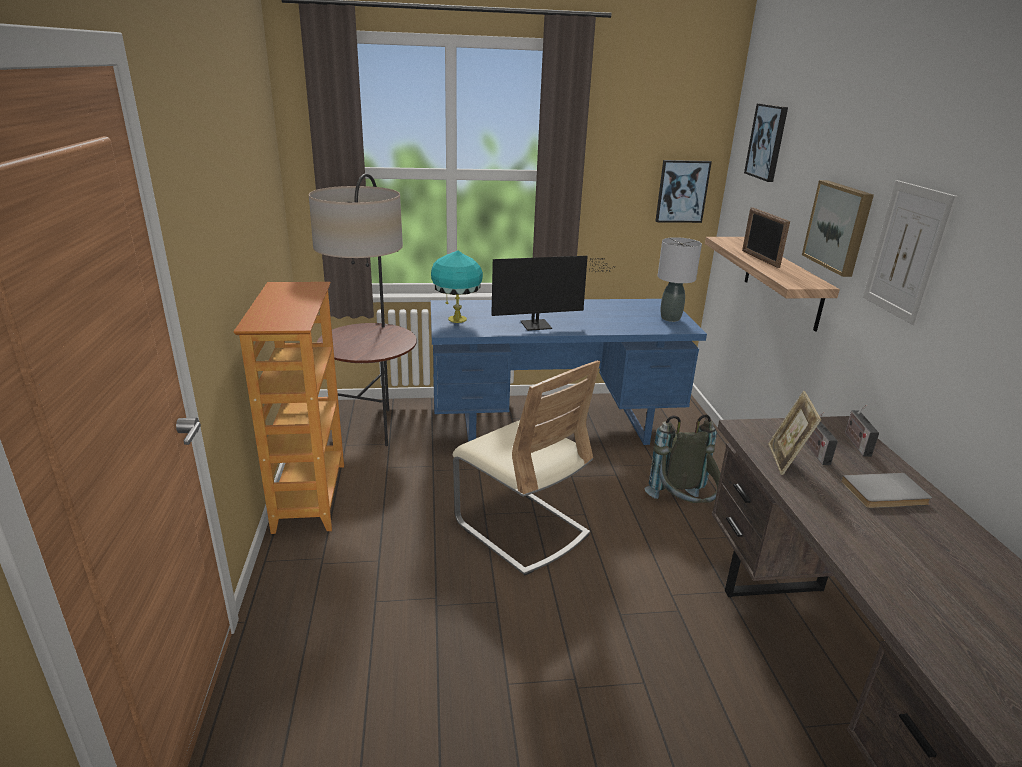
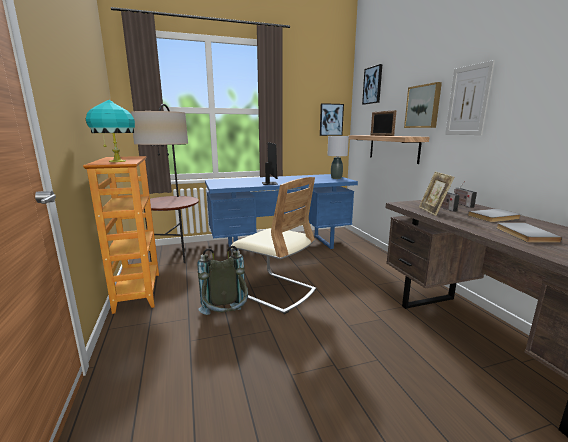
camera: 10 degrees left, 10 degrees down
(456, 319) = (222, 183): turquoise table lamp -> turquoise table lamp (116, 161)
(541, 325) = (270, 183): monitor -> monitor turned 75 degrees counterclockwise
(683, 508) = (362, 272): grey backpack -> grey backpack (226, 319)
(896, 551) = (523, 234): none -> grey book

